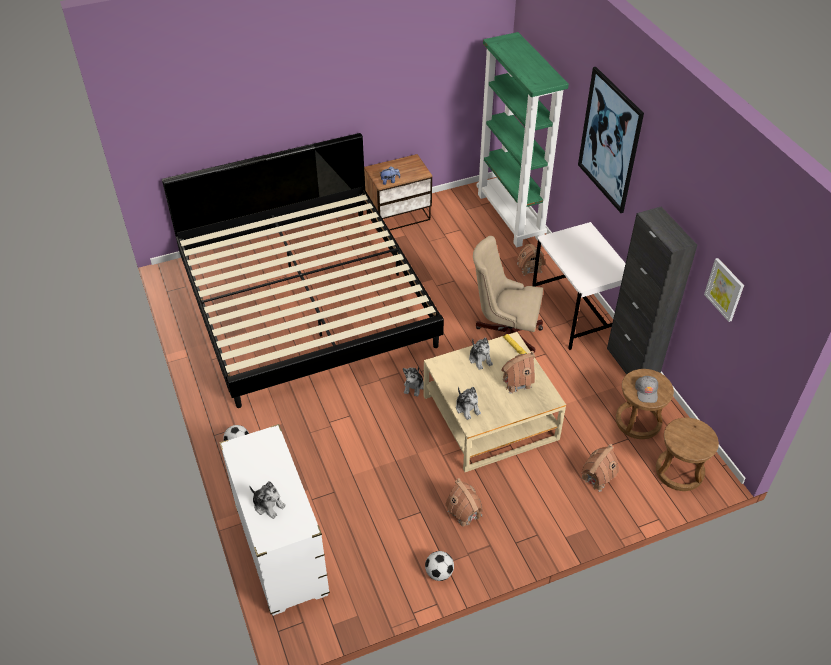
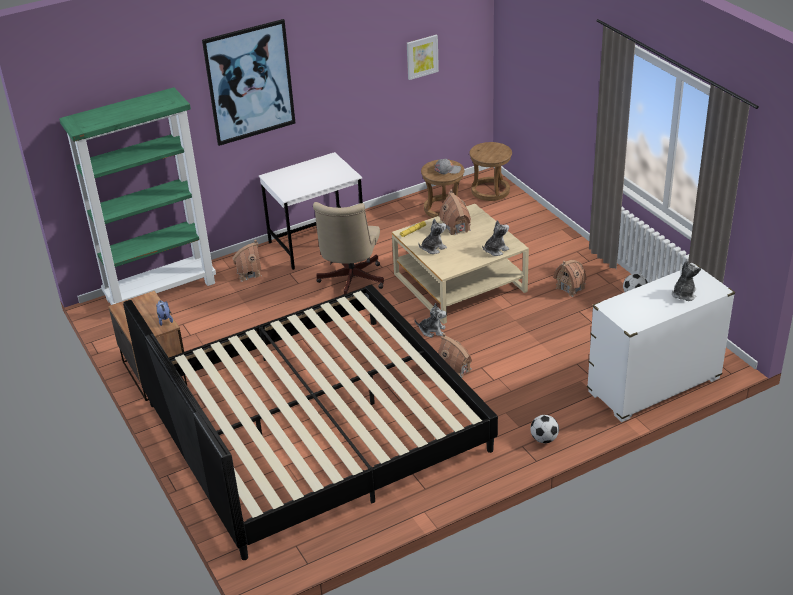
camera: 95 degrees left, 10 degrees down
(597, 477) = (509, 226): toy house -> toy house (455, 370)
(632, 364) = (377, 213): black cabinet -> none

